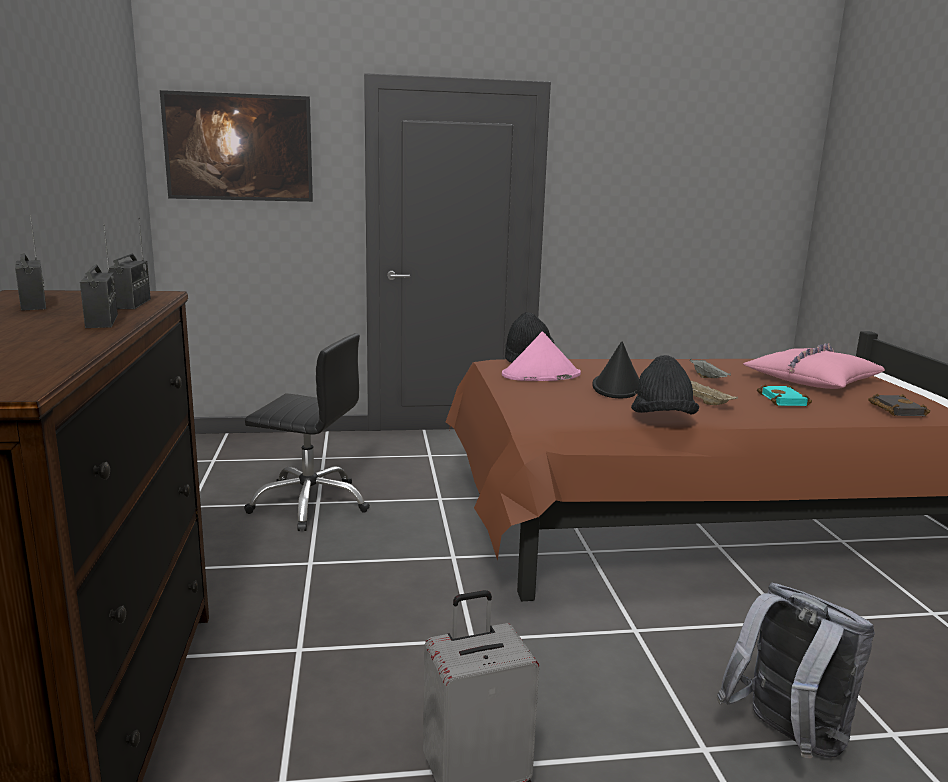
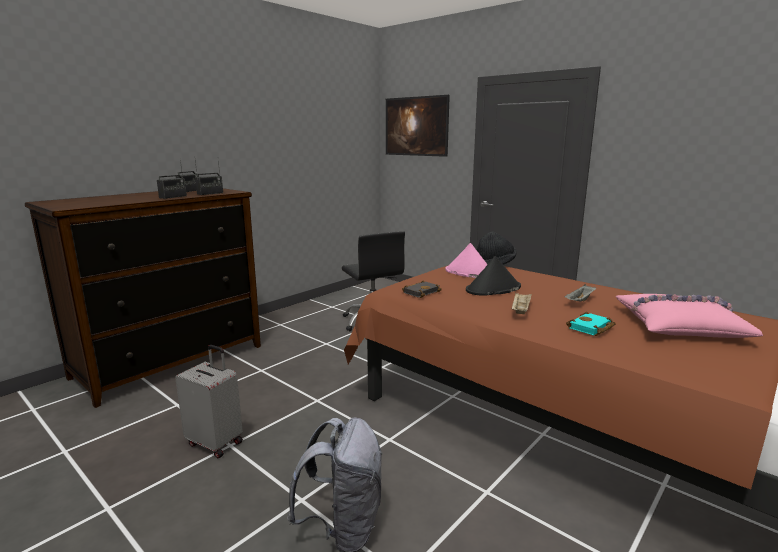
camera: 50 degrees right, 0 degrees up
(662, 419) = (457, 310): black hat -> none
(894, 409) = (682, 364): black book -> black book (421, 292)

